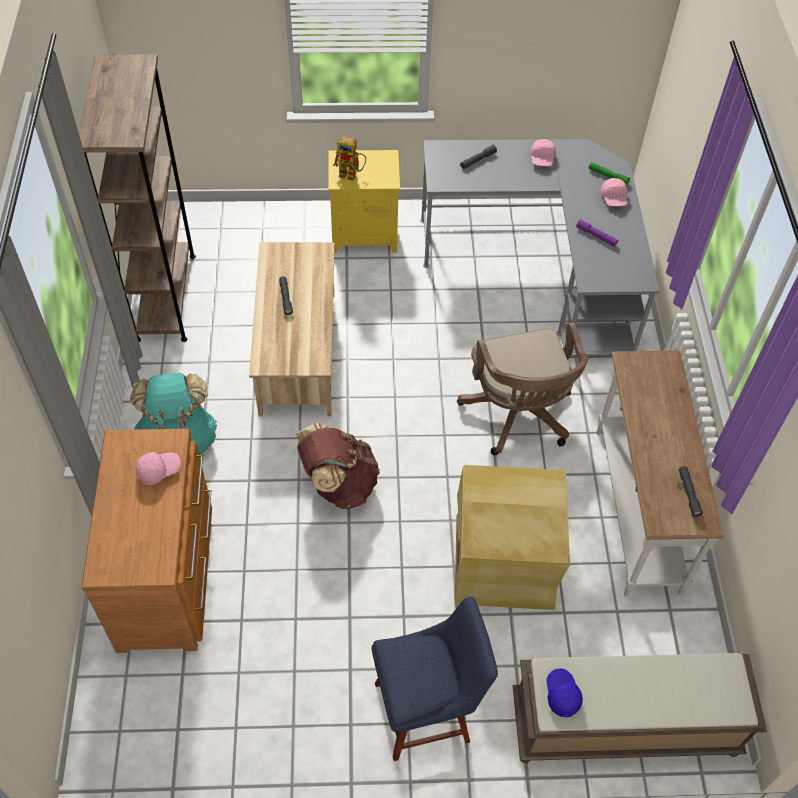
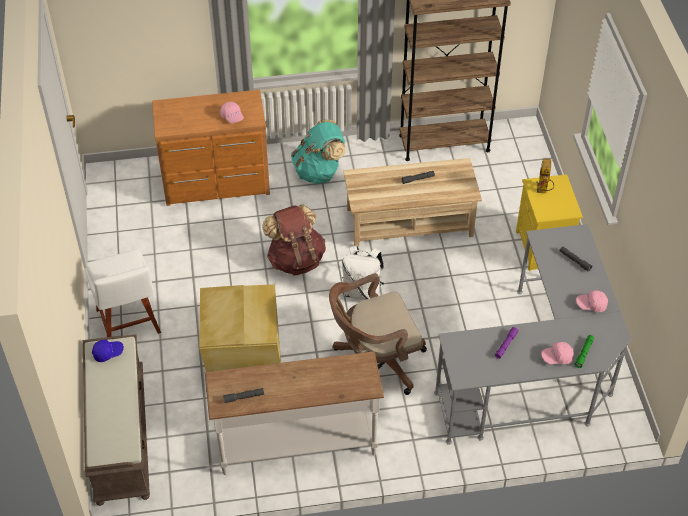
camera: 85 degrees right, 5 degrees down
(404, 415) = (362, 291): none -> white backpack
(427, 710) = (129, 324): blue chair -> white chair

